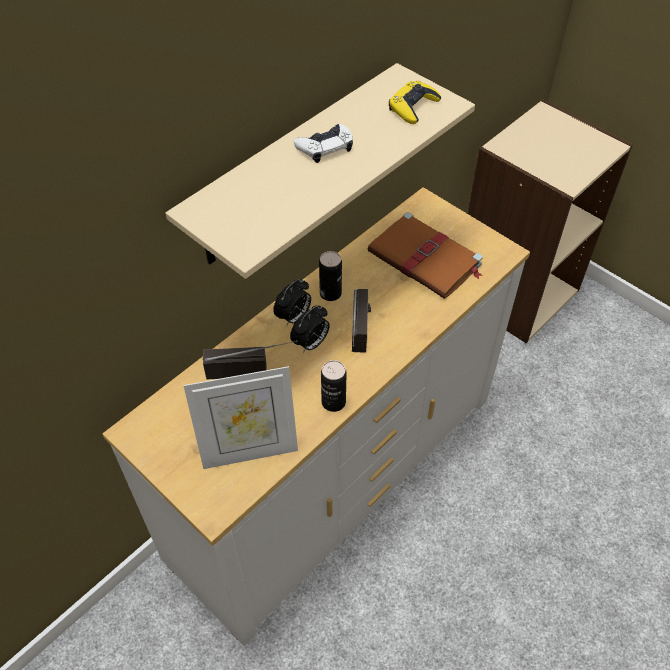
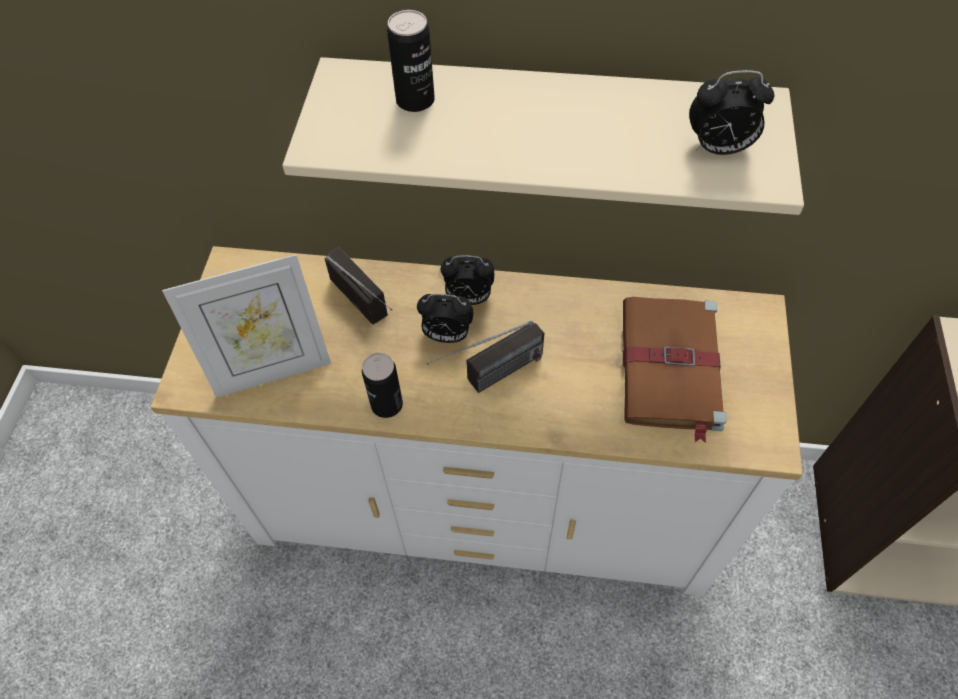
camera: 55 degrees right, 5 degrees up
(249, 451) = (272, 370): picture frame -> picture frame turned 60 degrees counterclockwise
(325, 147) = (550, 113): white game controller -> none
(330, 293) = (531, 309): can -> can (415, 100)
(413, 107) = (718, 148): yellow game controller -> alarm clock

